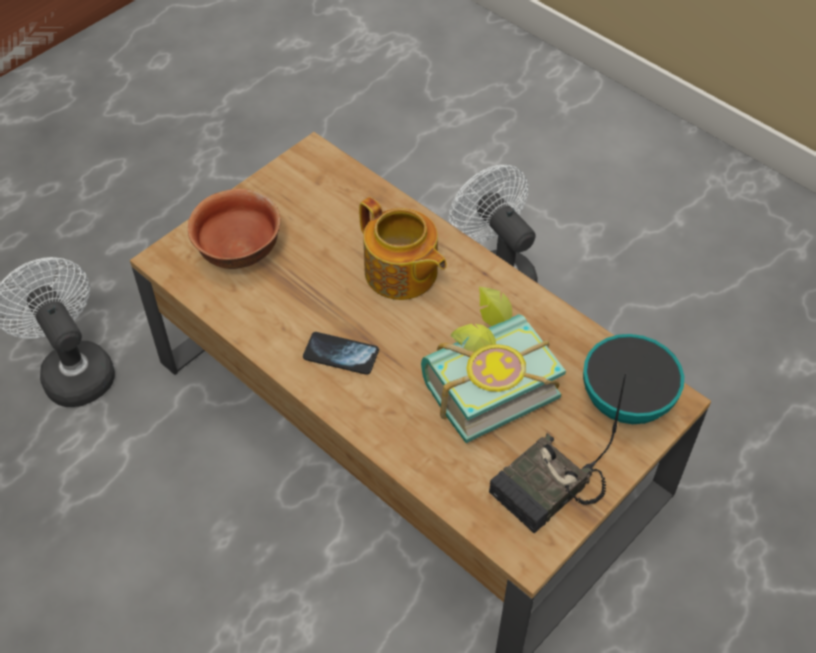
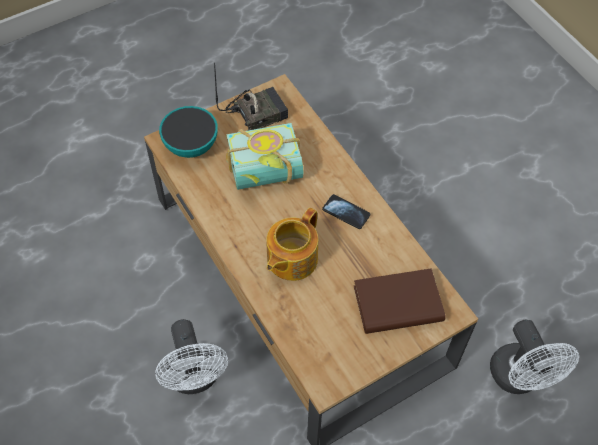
camera: 165 degrees left, 5 degrees up
(240, 252) = (398, 304): bowl -> brown book
(401, 273) = (291, 259): teapot -> teapot turned 120 degrees counterclockwise

